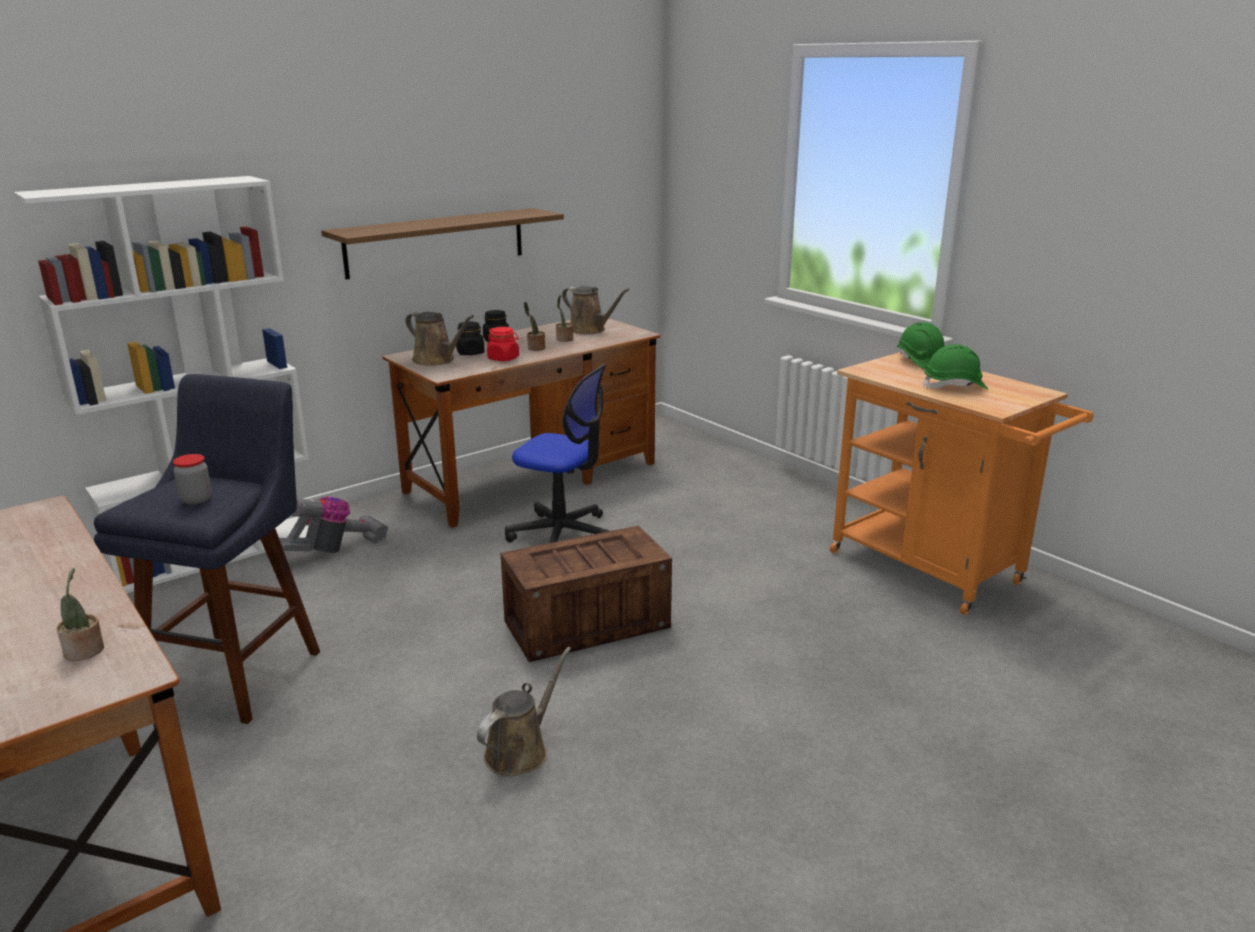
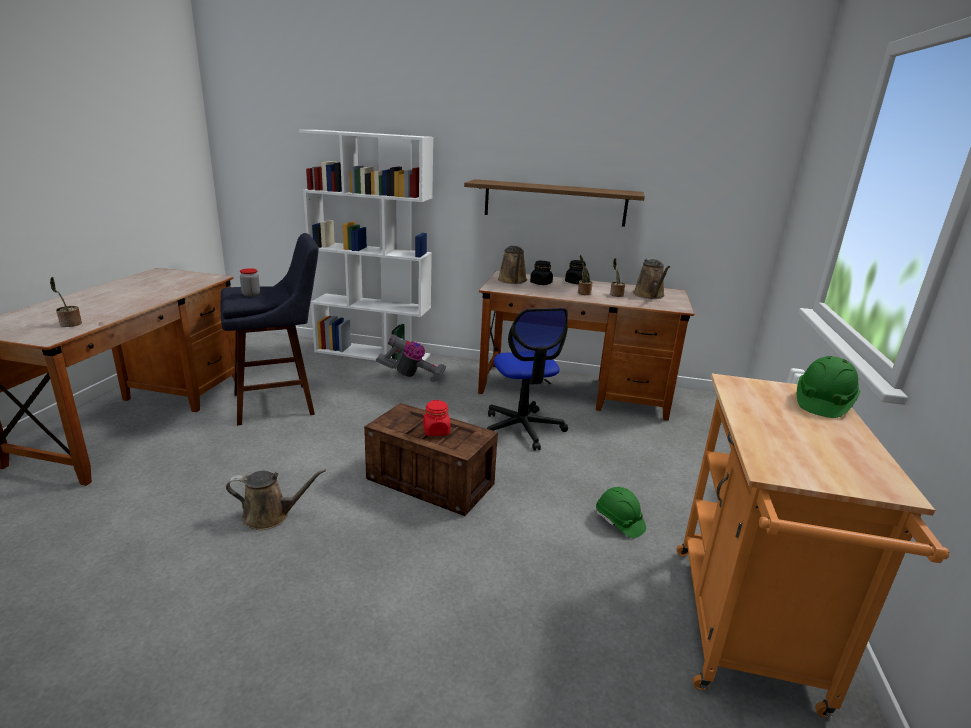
camera: 50 degrees right, 0 degrees up
(503, 358) = (548, 291): red jar -> red jar (436, 431)
(954, 387) = (789, 434): green hard hat -> green hard hat (619, 522)

